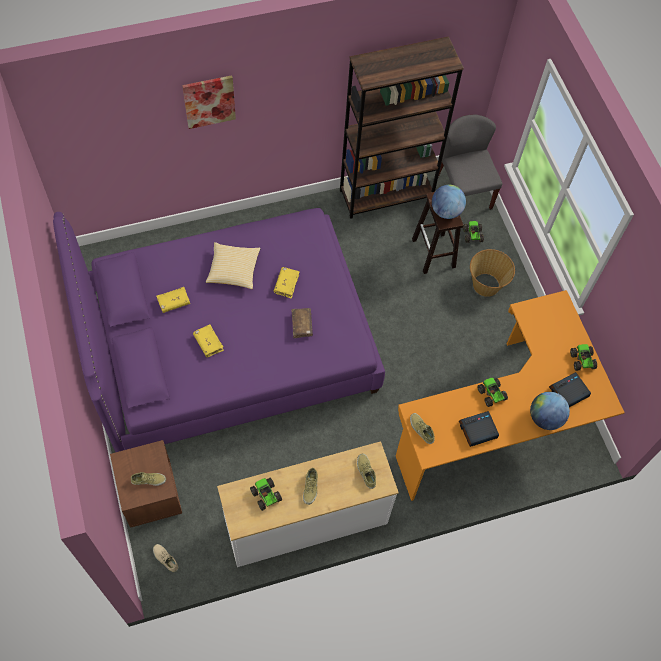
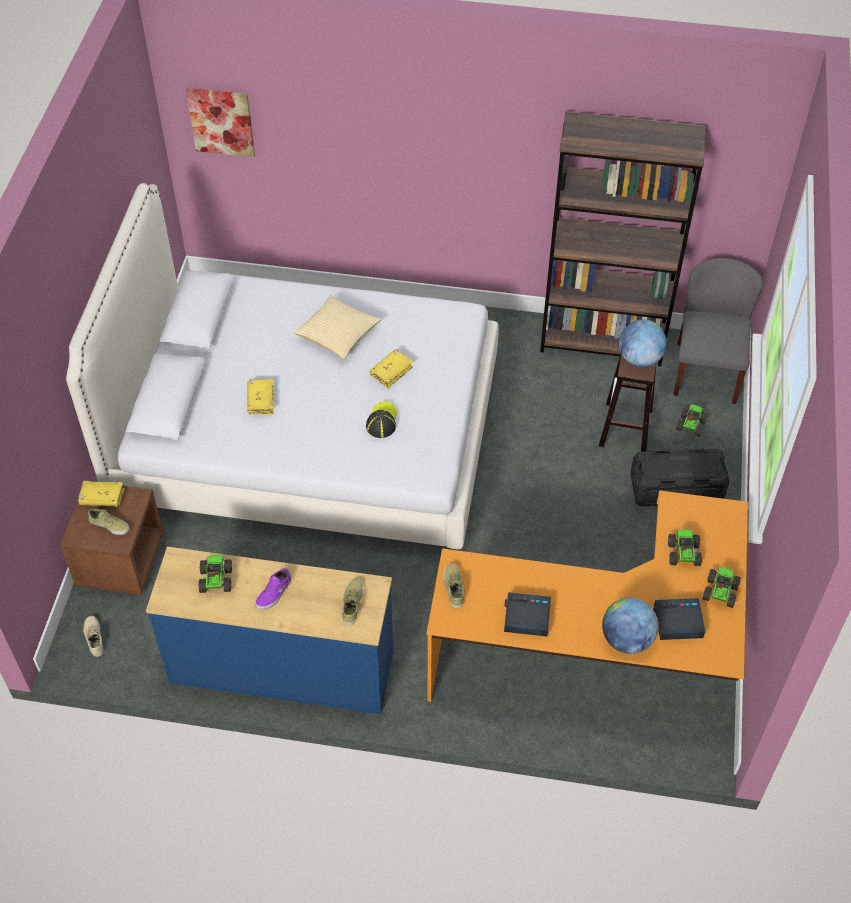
camera: 30 degrees right, 10 degrees down
(173, 302) = (248, 344): yellow book -> yellow book (102, 498)
(209, 101) = (379, 118): picture -> picture (221, 121)
(228, 346) = (307, 437): purple bed -> white bed
(301, 325) = (382, 421): brown book -> cap
(306, 522) = (282, 669): white dresser -> blue dresser
(311, 488) = (274, 593): beige shoe -> purple shoe
(486, 284) = (676, 488): basket -> black storage box
(491, 394) = (570, 584): toy truck -> toy truck (683, 554)

